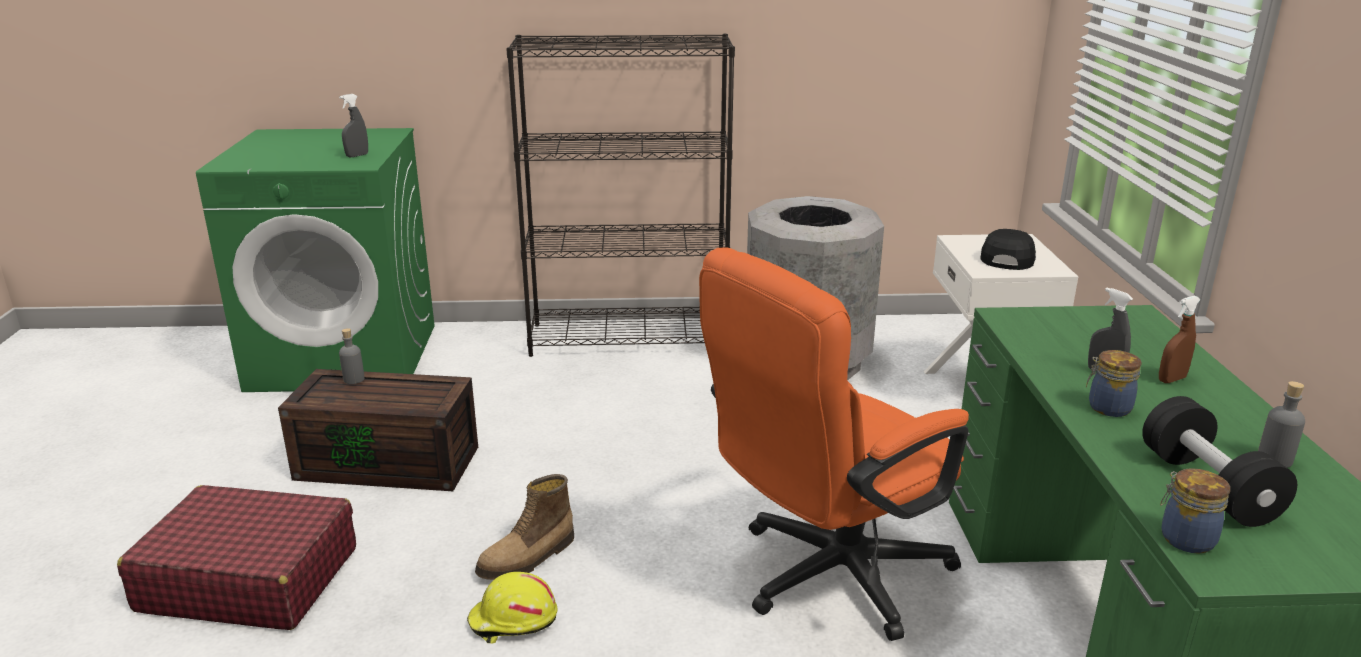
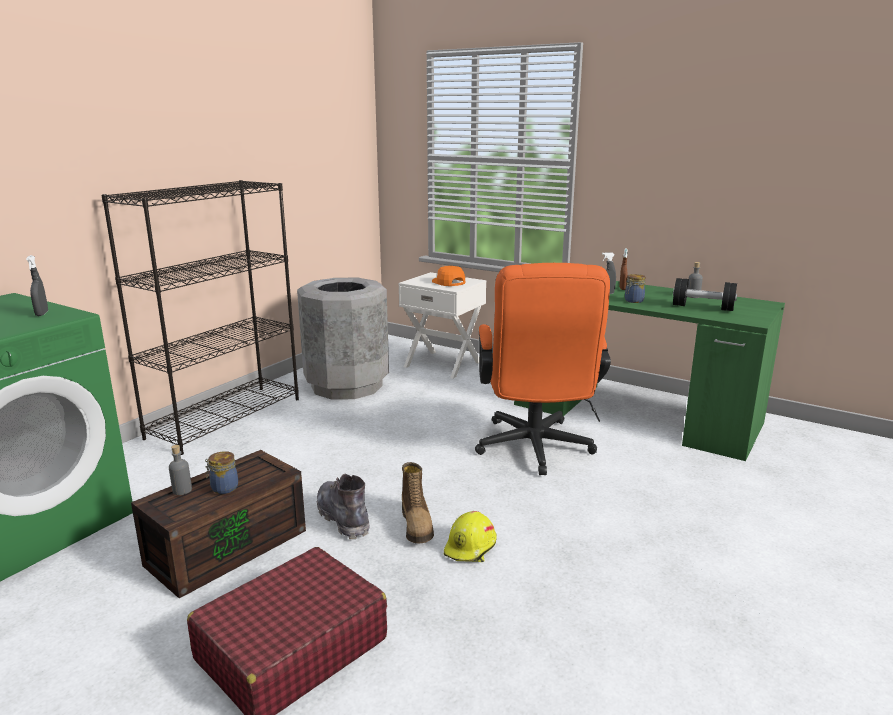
camera: 55 degrees left, 5 degrees down
(498, 502) = (343, 518): none -> grey boot
(1007, 258) = (448, 282): black cap -> orange cap
(1185, 538) = (733, 319): jar -> jar (223, 488)

